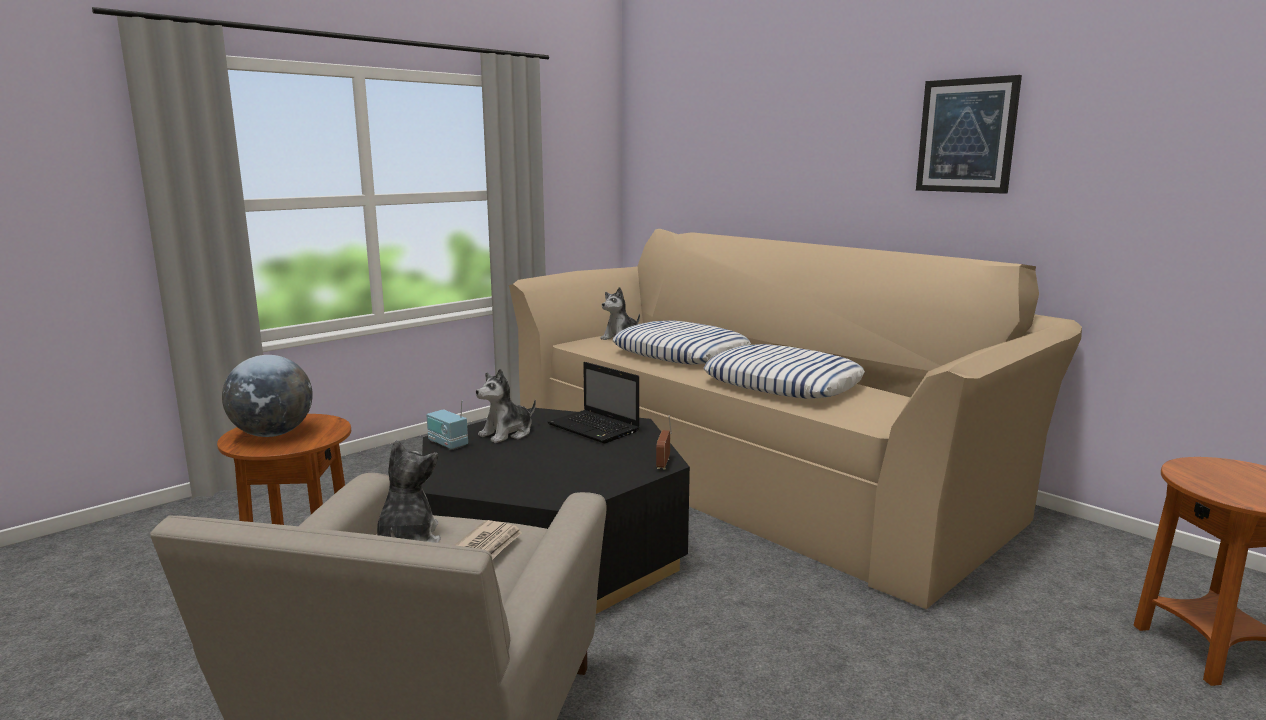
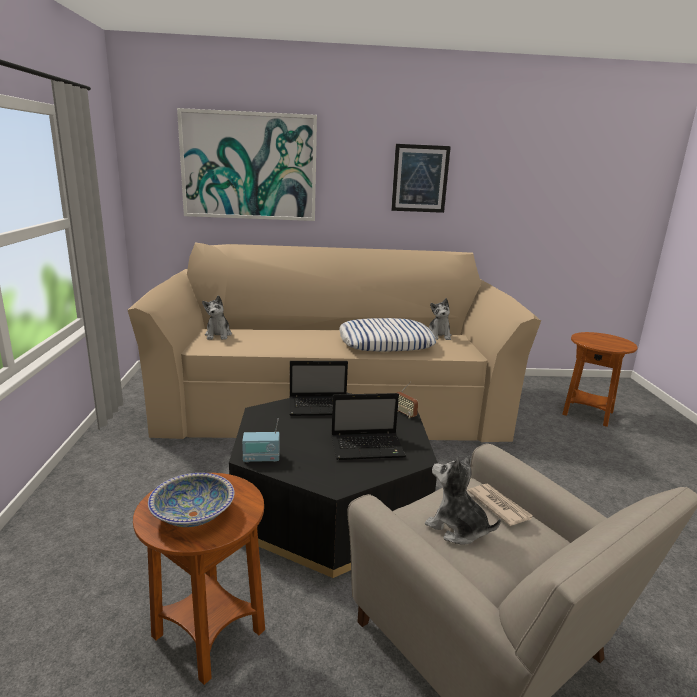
camera: 50 degrees left, 5 degrees up
(273, 434) = (193, 514): globe -> bowl
(507, 434) = (280, 433): plush toy -> plush toy (439, 335)
(547, 472) = (368, 447): none -> laptop
(681, 353) = (288, 337): pillow -> none
(738, 133) = (249, 166): none -> picture

